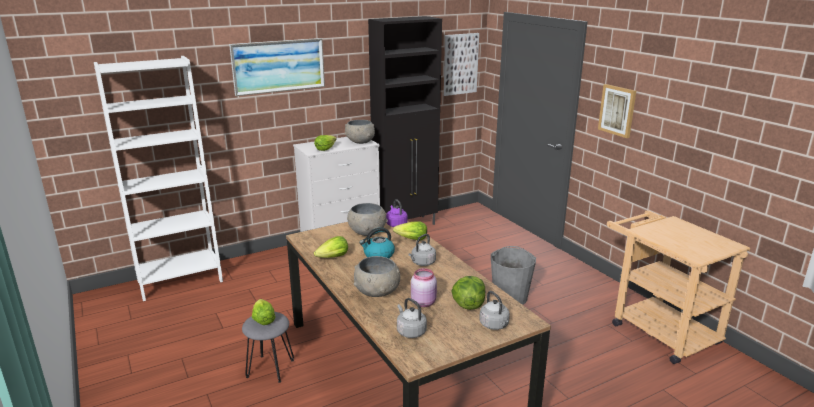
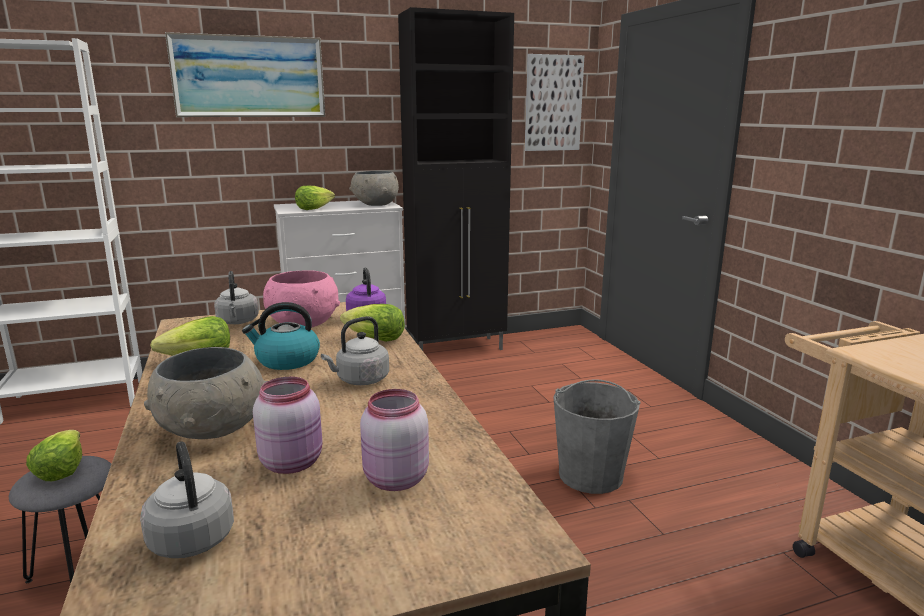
camera: 10 degrees right, 5 degrees down
(367, 232) = (303, 324): grey bowl -> pink bowl
(468, 305) = (394, 479): lettuce -> pink jar
(495, 325) = (428, 545): grey kettle -> grey kettle (238, 322)
(617, 110) = (813, 133): picture -> none

